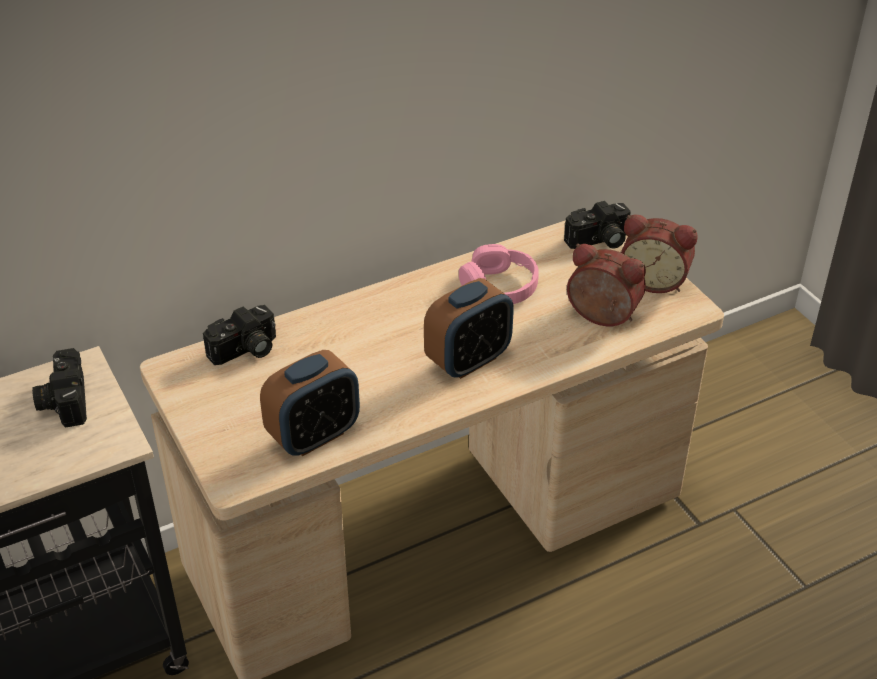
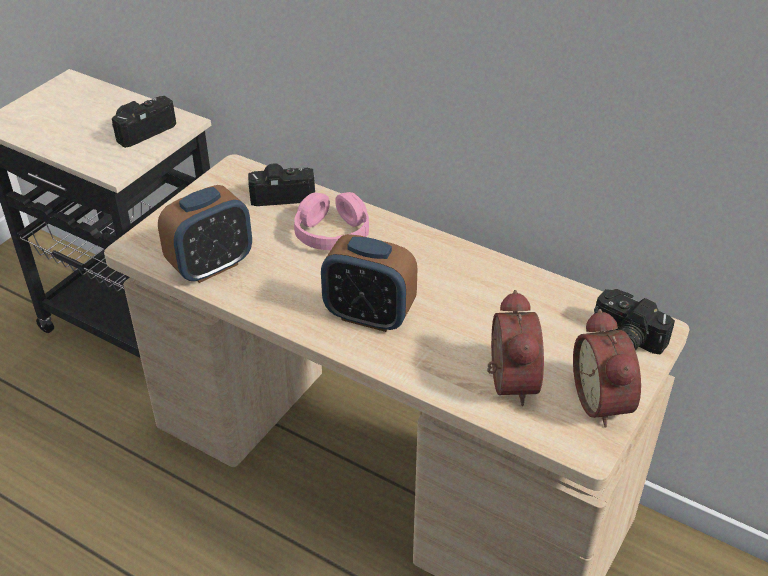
camera: 60 degrees right, 0 degrees up
(245, 351) = (282, 193): camera -> camera turned 150 degrees clockwise
(314, 435) = (211, 266): alarm clock -> alarm clock turned 60 degrees counterclockwise
(499, 287) = (487, 296): pink headphones -> pink headphones (332, 232)

